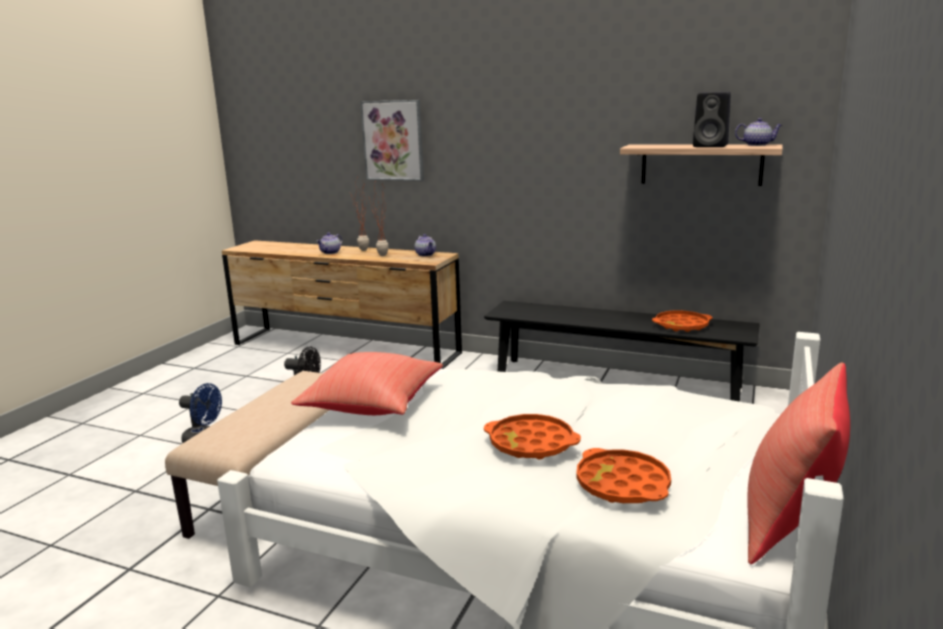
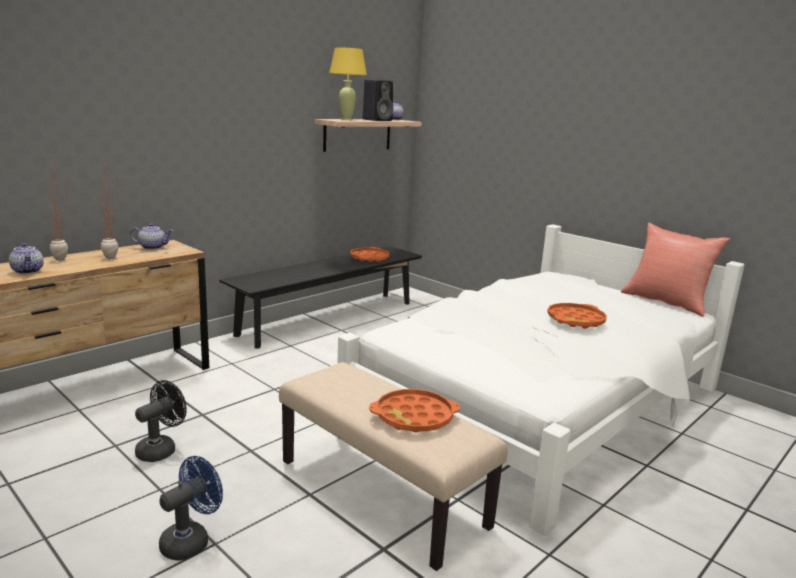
camera: 70 degrees left, 0 degrees up
(374, 406) = (463, 353): red pillow -> none
(393, 140) = (76, 112): picture -> none
(622, 484) = (630, 315): orange tray -> orange tray (414, 417)
(659, 145) = (346, 119): none -> yellow table lamp

